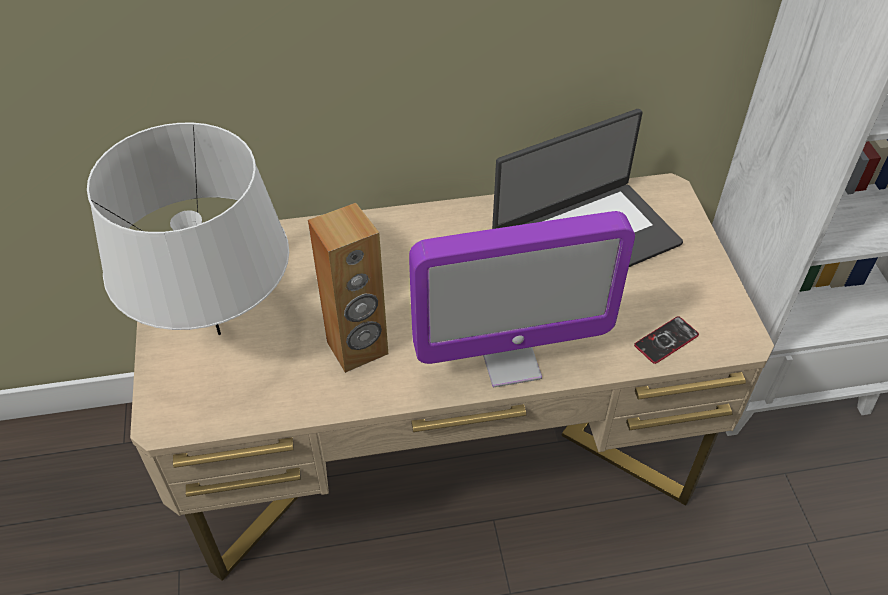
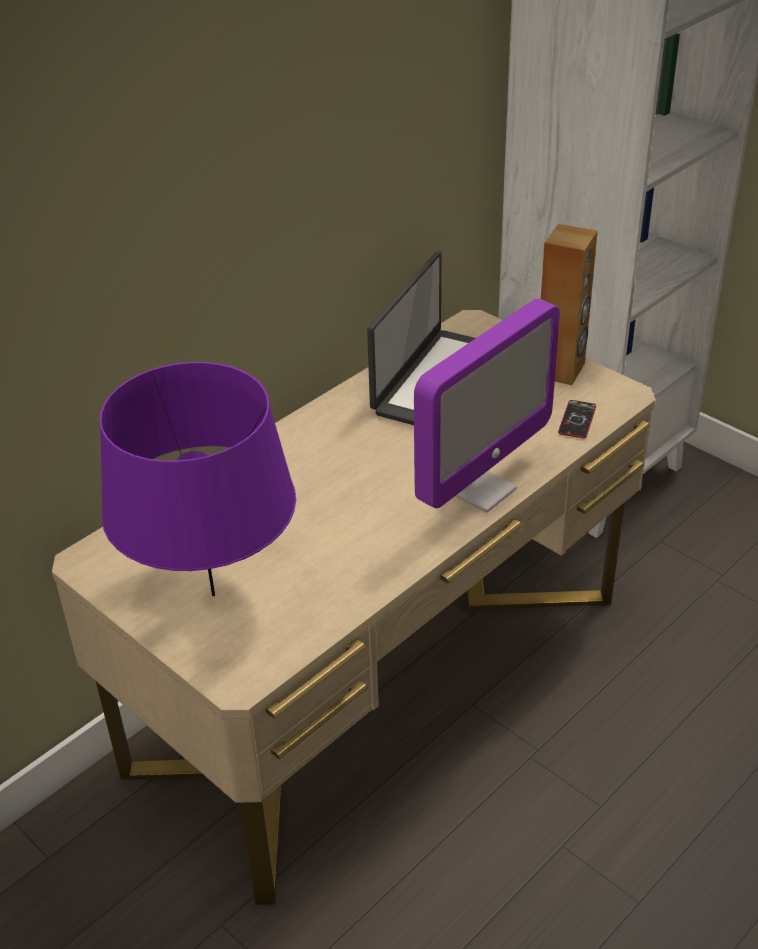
camera: 35 degrees left, 10 degrees down
(219, 334) = (213, 596): white table lamp -> purple table lamp
(358, 348) = (349, 543): brown speaker -> brown speaker (561, 370)

